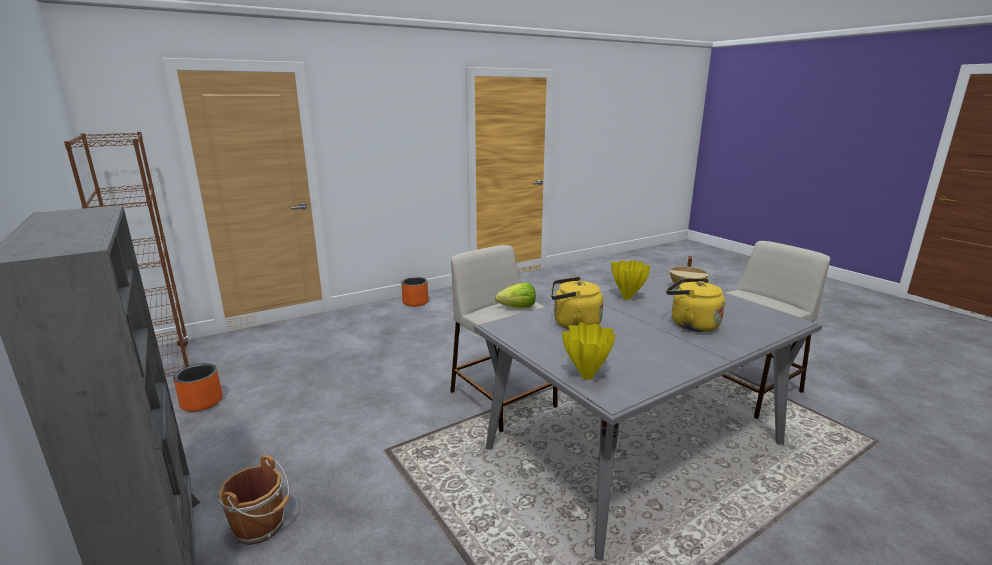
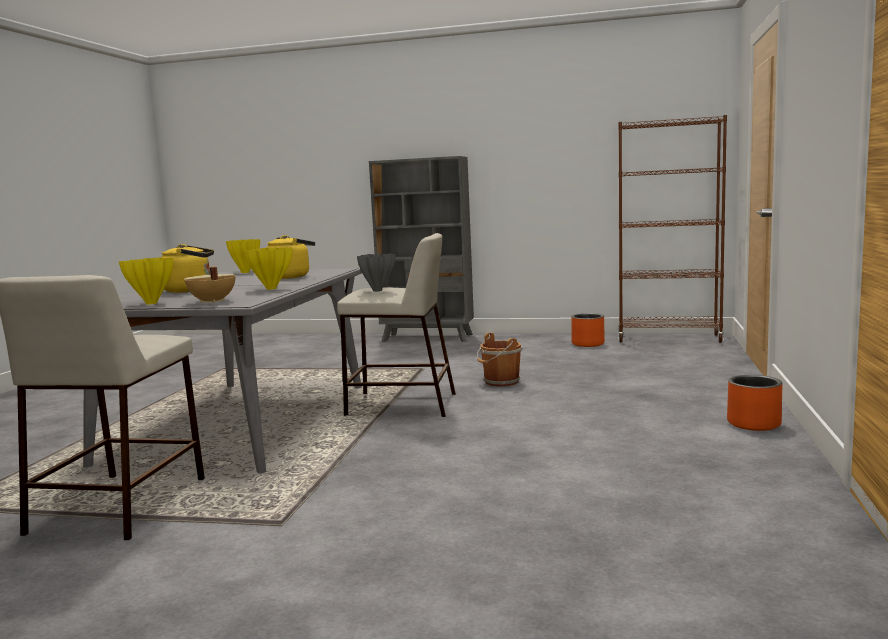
camera: 135 degrees right, 10 degrees down
(261, 526) = (417, 348): brown bucket -> brown bucket (500, 382)
(518, 307) = (377, 291): lettuce -> grey vase
(731, 303) = (152, 303): none -> yellow vase

